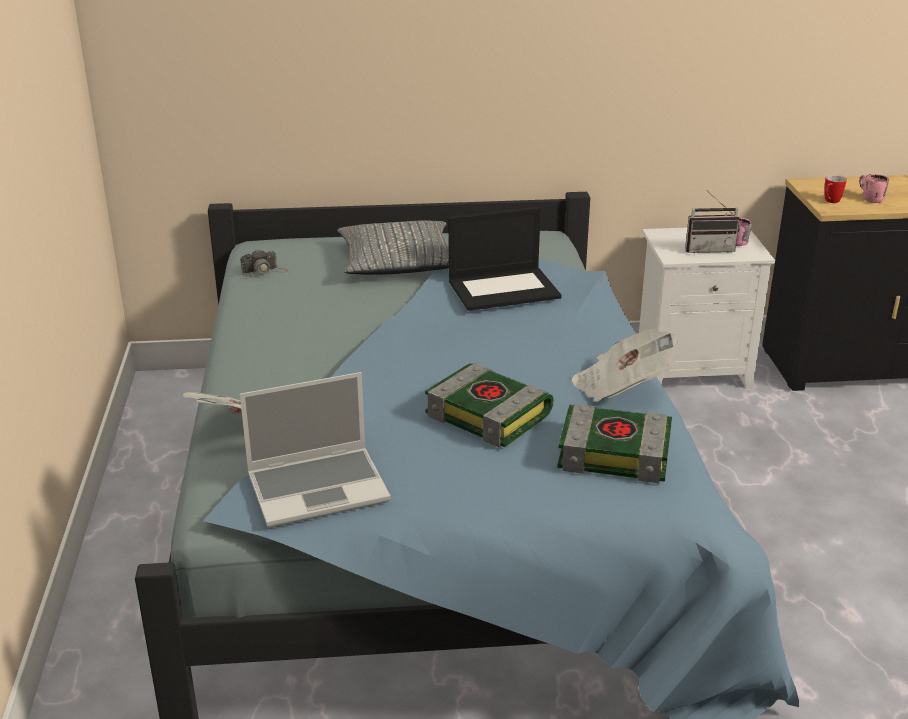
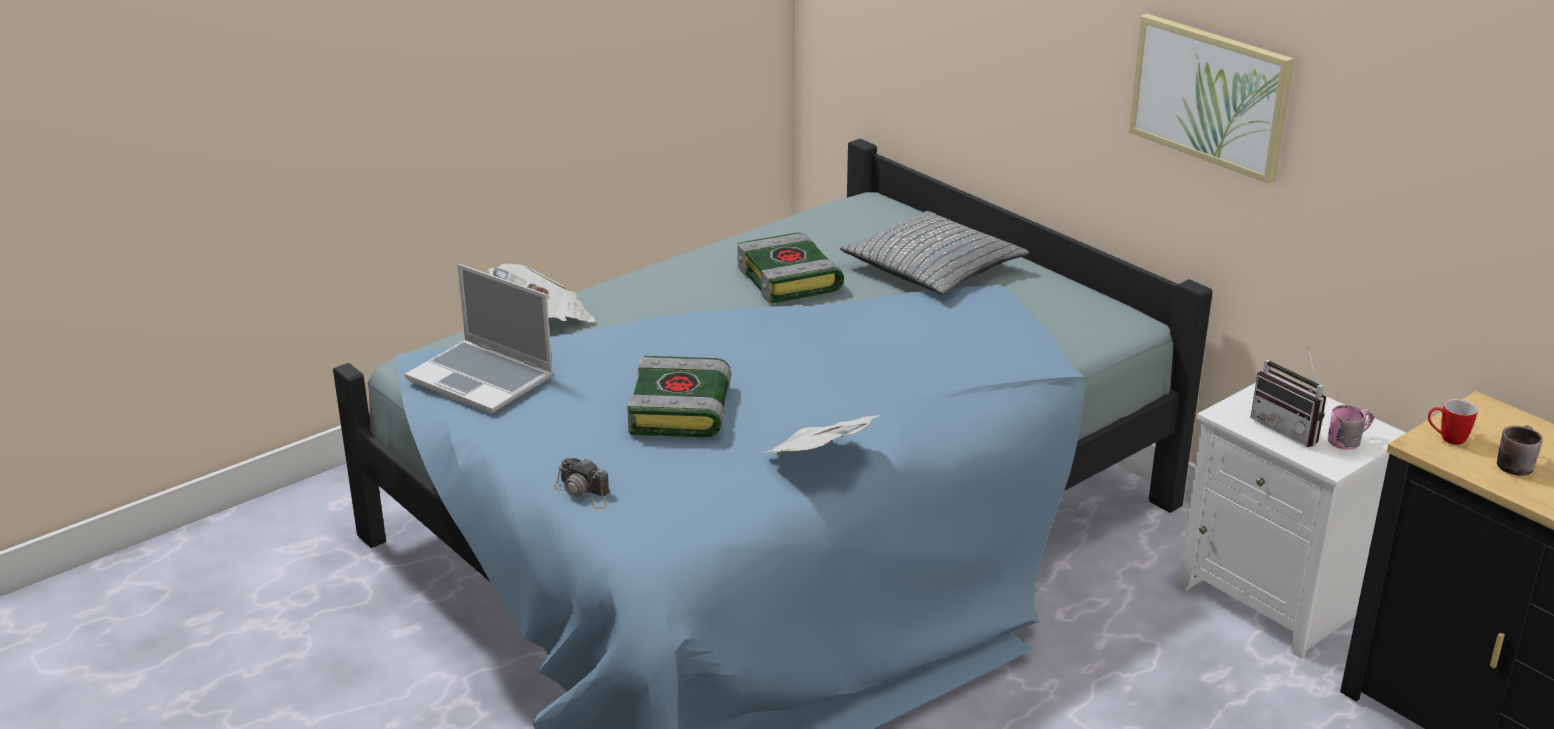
camera: 55 degrees right, 0 degrees up
(264, 271) = (818, 221): camera -> camera (584, 492)
(504, 288) = (943, 335): laptop -> none
(564, 54) = (1210, 96): none -> picture
(616, 453) = (691, 494): book -> book (791, 280)
(868, 198) = (1513, 463): pink mug -> brown mug

